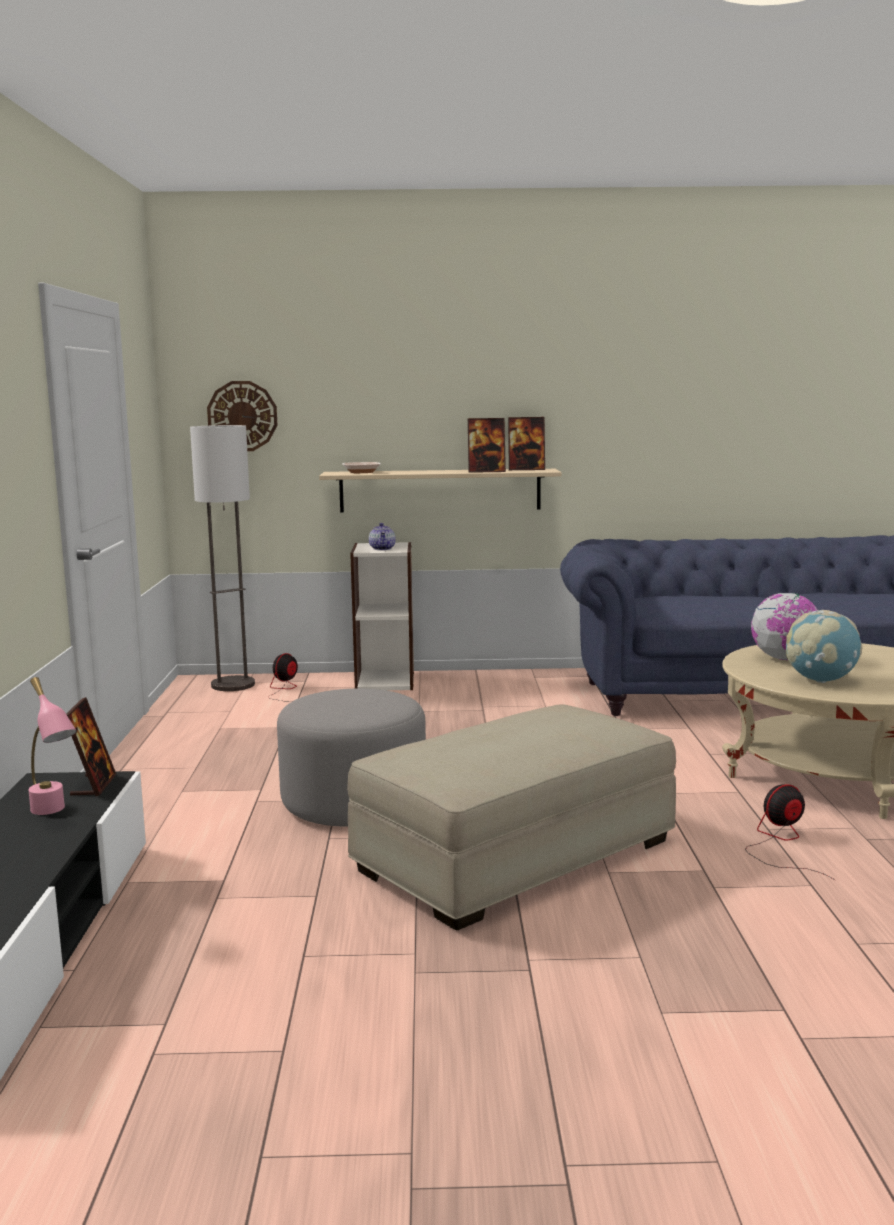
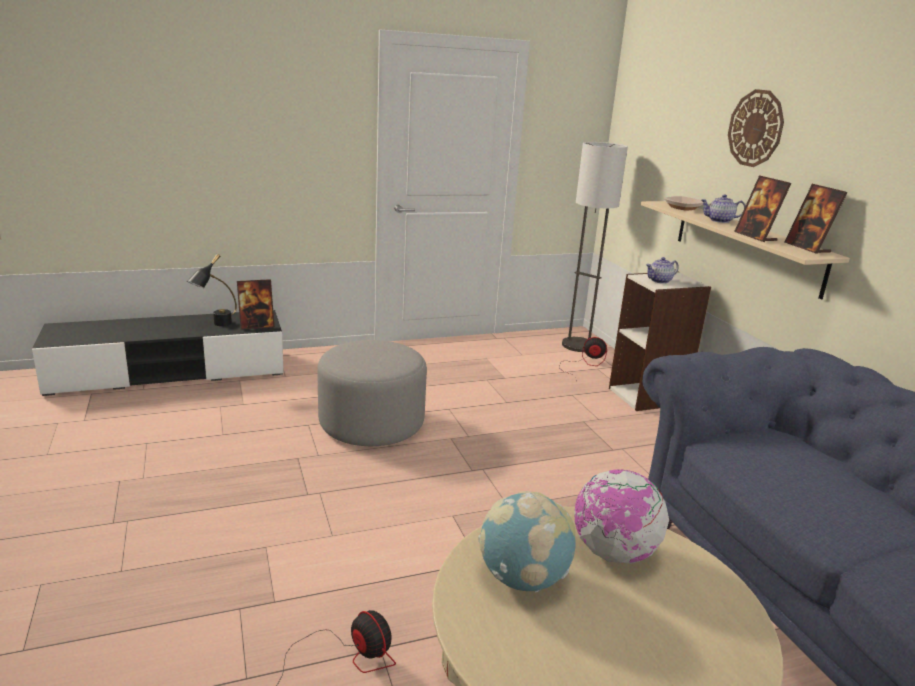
camera: 70 degrees right, 10 degrees up
(53, 813) = (216, 325): pink table lamp -> black table lamp
(242, 416) = (645, 140): wall clock -> wall clock (755, 128)
(422, 471) = (719, 221): none -> teapot
(516, 855) = (292, 499): beige ottoman -> none

